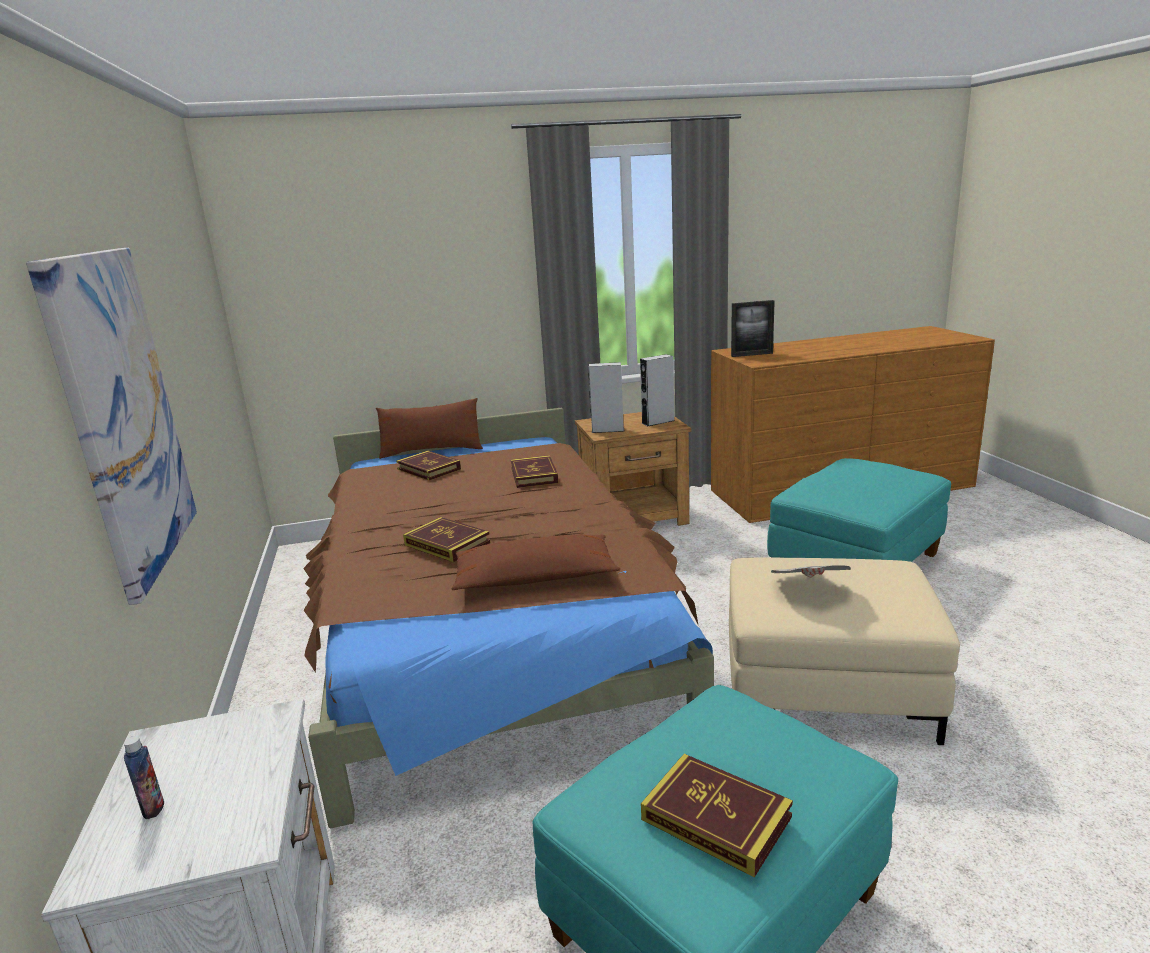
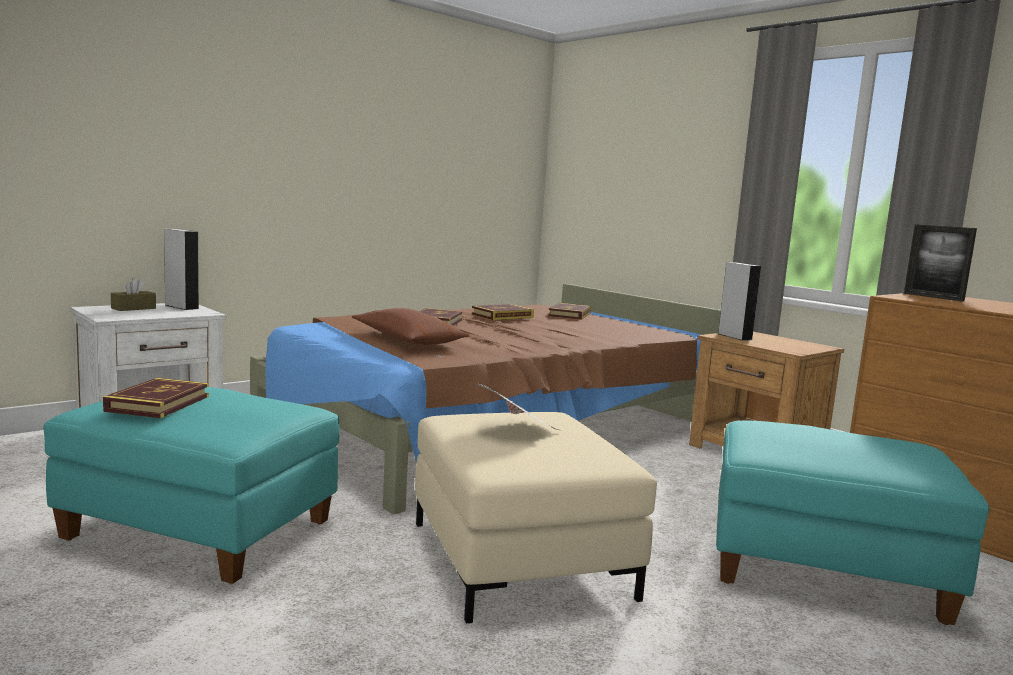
camera: 60 degrees right, 10 degrees down
(123, 414) = (307, 173): picture -> none
(153, 808) = (133, 308): bottle -> brown tissue box
(432, 451) = (614, 316): brown pillow -> none
(534, 475) = (594, 331): book -> book (502, 316)
(658, 422) = (794, 347): grey speaker -> grey speaker (181, 307)

